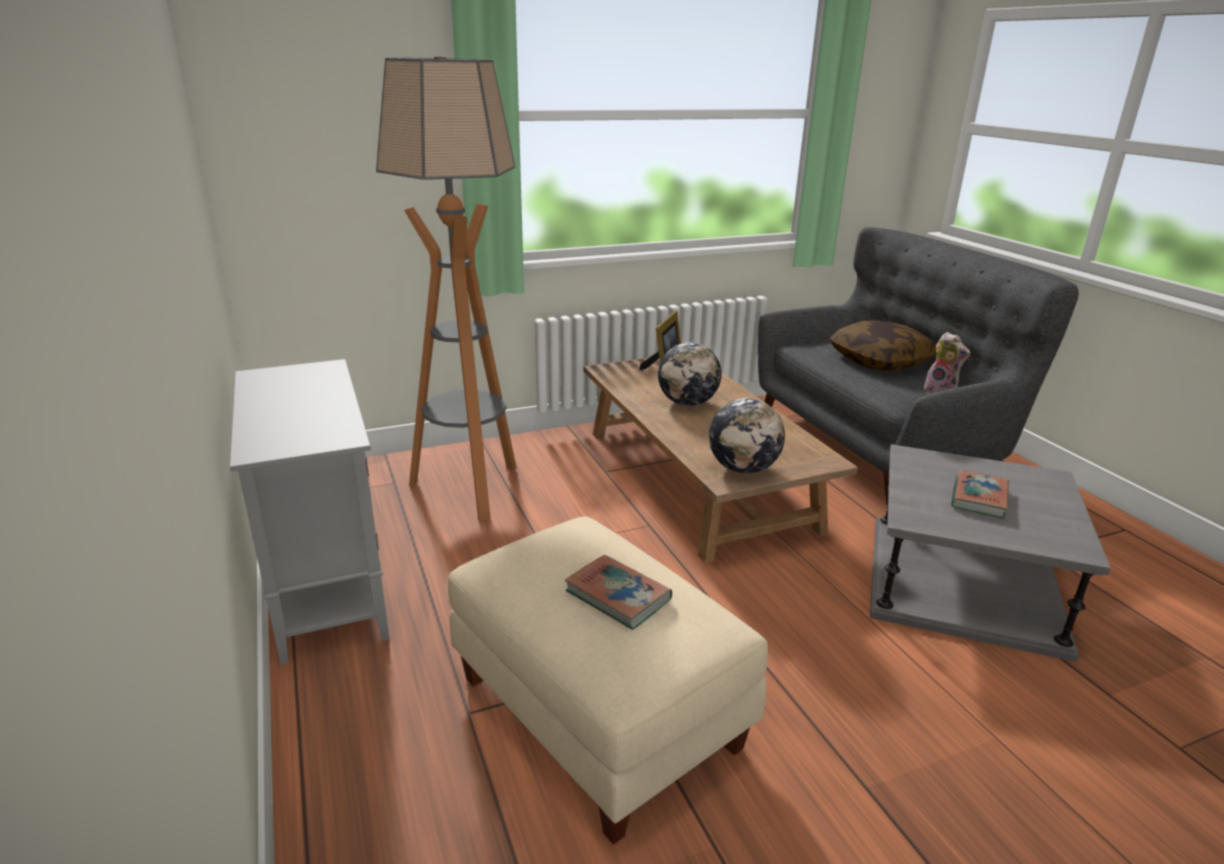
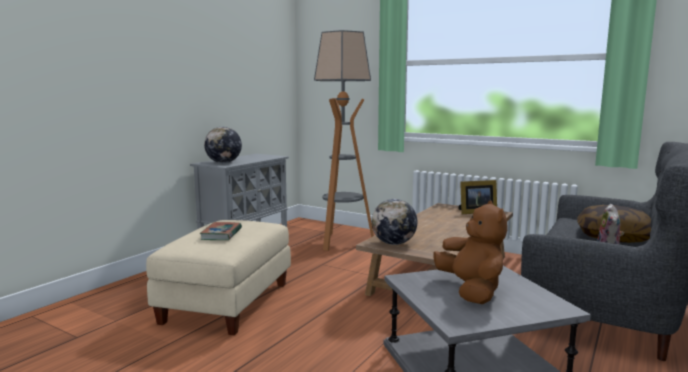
camera: 55 degrees right, 15 degrees down
(687, 403) = (443, 223): globe -> globe (224, 163)
(978, 498) = (471, 290): book -> brown plush toy

